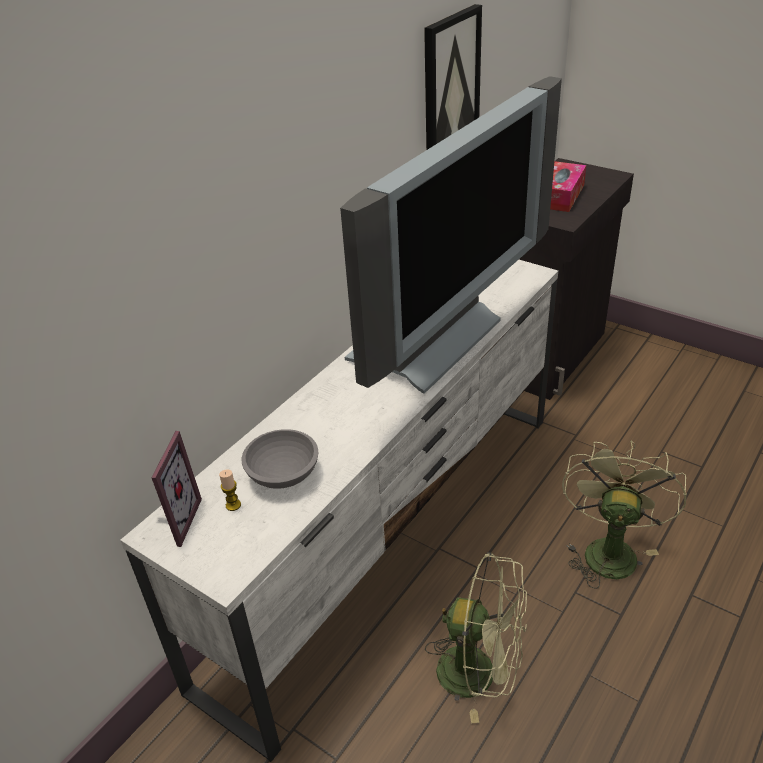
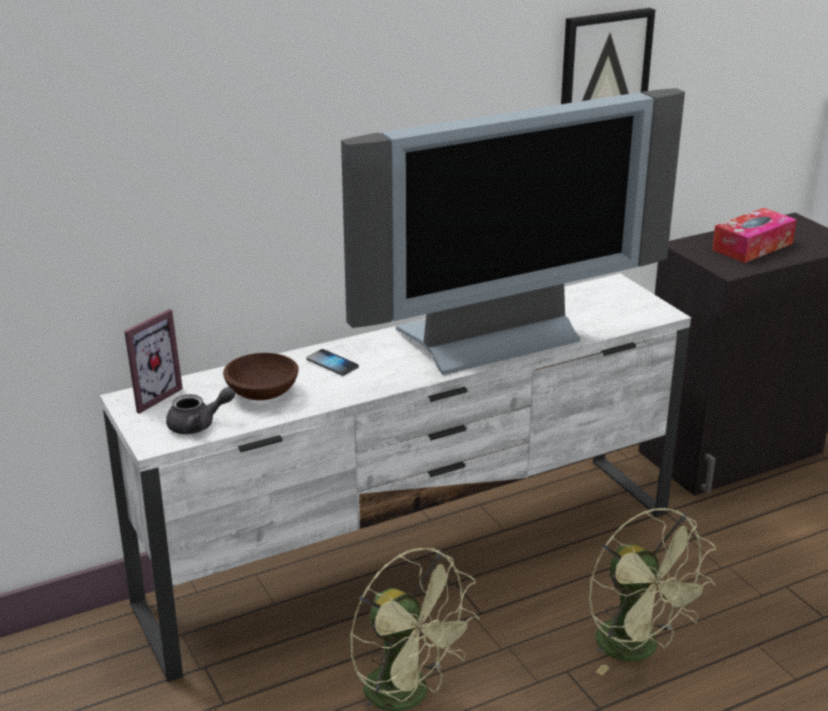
camera: 25 degrees right, 10 degrees down
(233, 505) = (203, 400): candle -> none
(252, 536) = (198, 425): none -> grey teapot
(283, 473) = (262, 392): grey bowl -> brown bowl
(319, 416) = (332, 364): none -> phone
(609, 549) = (638, 649): green fan -> green fan turned 105 degrees clockwise

